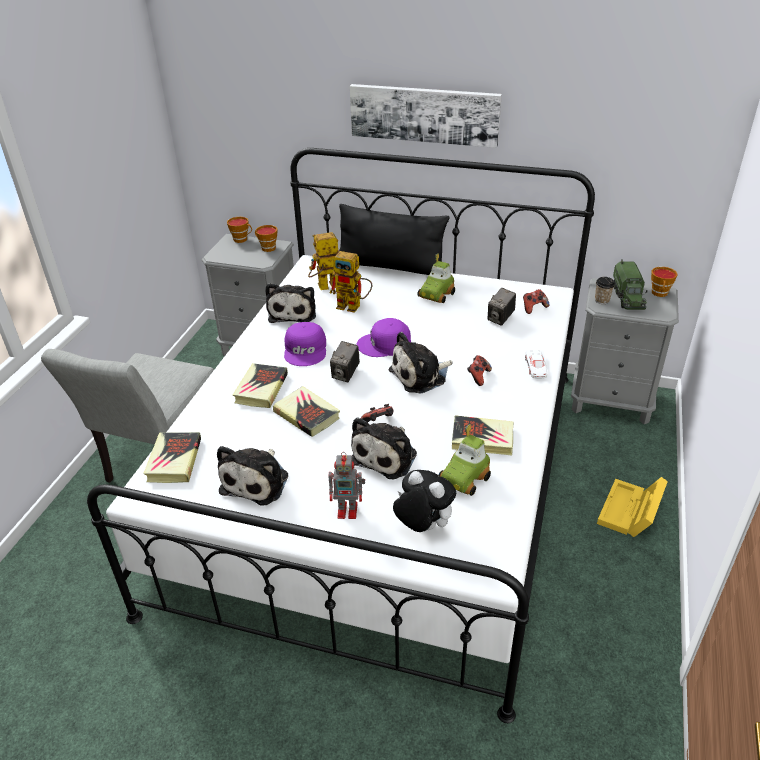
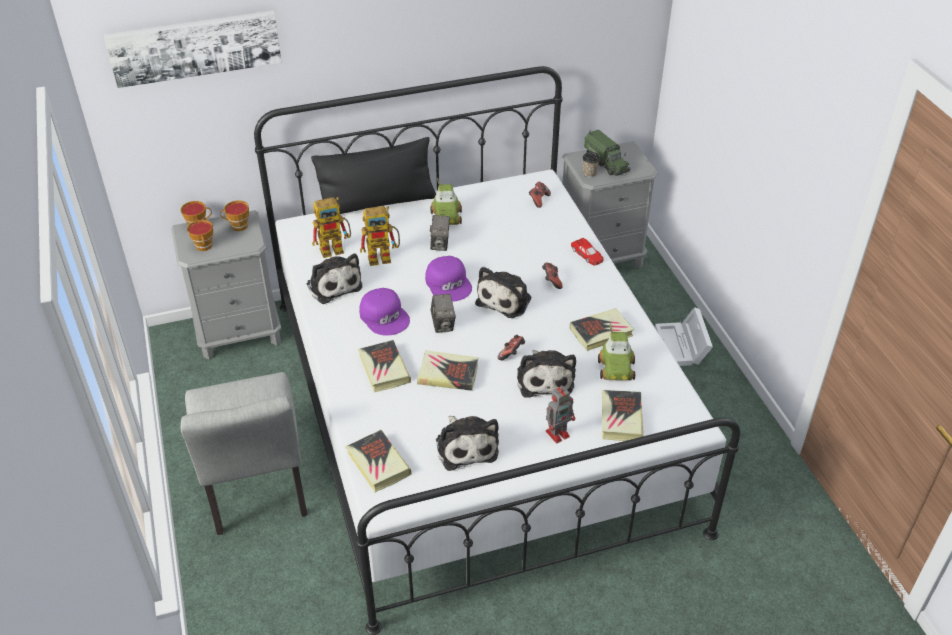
camera: 35 degrees left, 5 degrees up
(324, 287) = (336, 248): toy robot -> toy robot turned 150 degrees counterclockwise
(385, 345) = (449, 283): purple cap -> purple cap turned 75 degrees counterclockwise
(422, 526) = (621, 418): plush toy -> book
(424, 114) = (391, 47): picture -> picture (195, 47)
(500, 318) = (521, 220): camera -> camera (440, 244)
(536, 367) = (587, 255): white toy car -> red toy car
(629, 513) = (682, 347): yellow storage box -> white storage box
(660, 294) = (627, 151): cup -> cup (204, 247)

